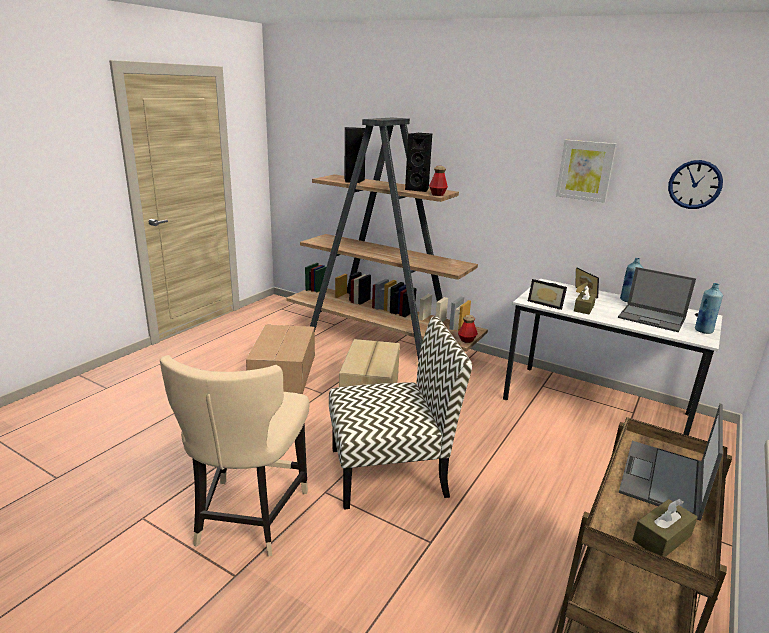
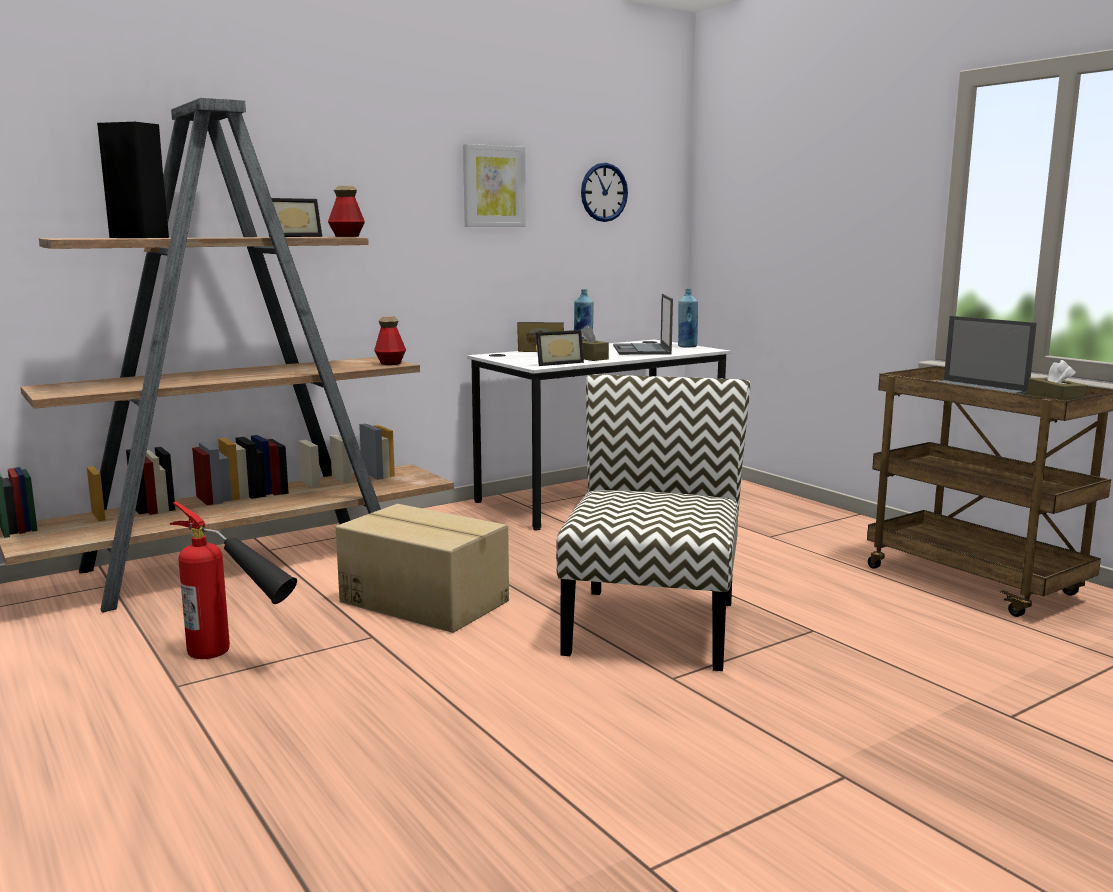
camera: 65 degrees left, 10 degrees down
(248, 518) = (705, 750): beige chair -> none
(284, 371) = (237, 658): cardboard box -> fire extinguisher
(418, 189) = (291, 236): black speaker -> picture frame
(467, 340) = (430, 477): bottle -> bottle (390, 363)
(652, 318) = (642, 350): laptop -> laptop turned 120 degrees clockwise

